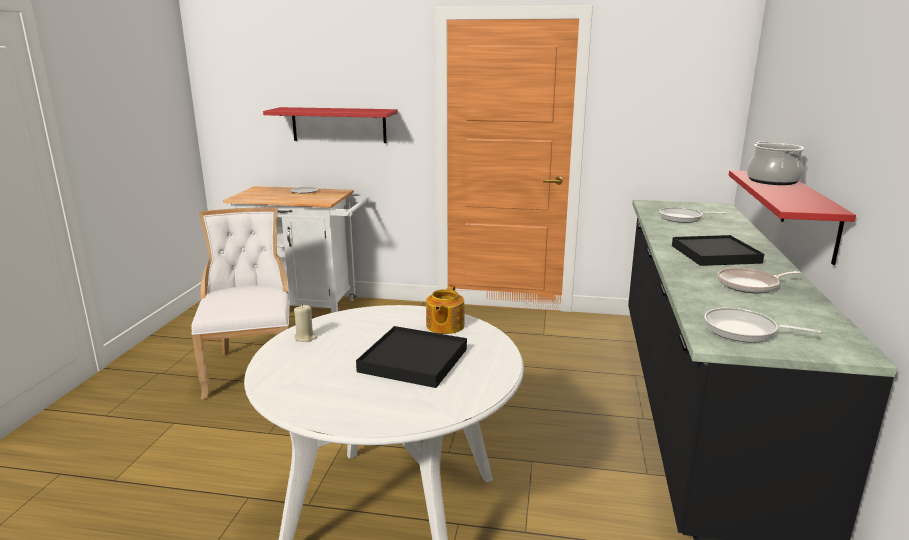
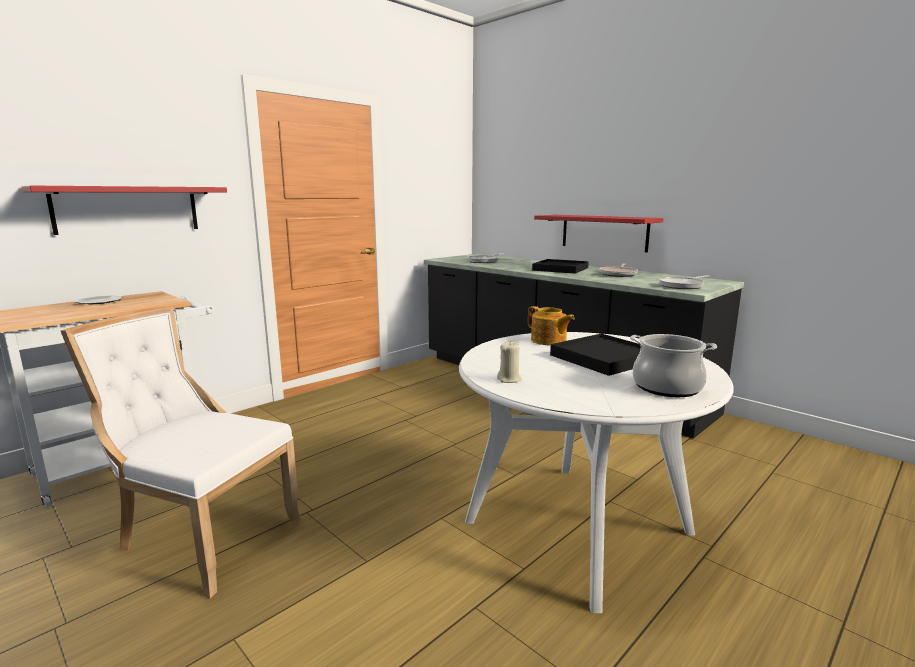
camera: 55 degrees left, 5 degrees down
(772, 181) = (574, 215): cooking pot -> cooking pot (667, 387)

